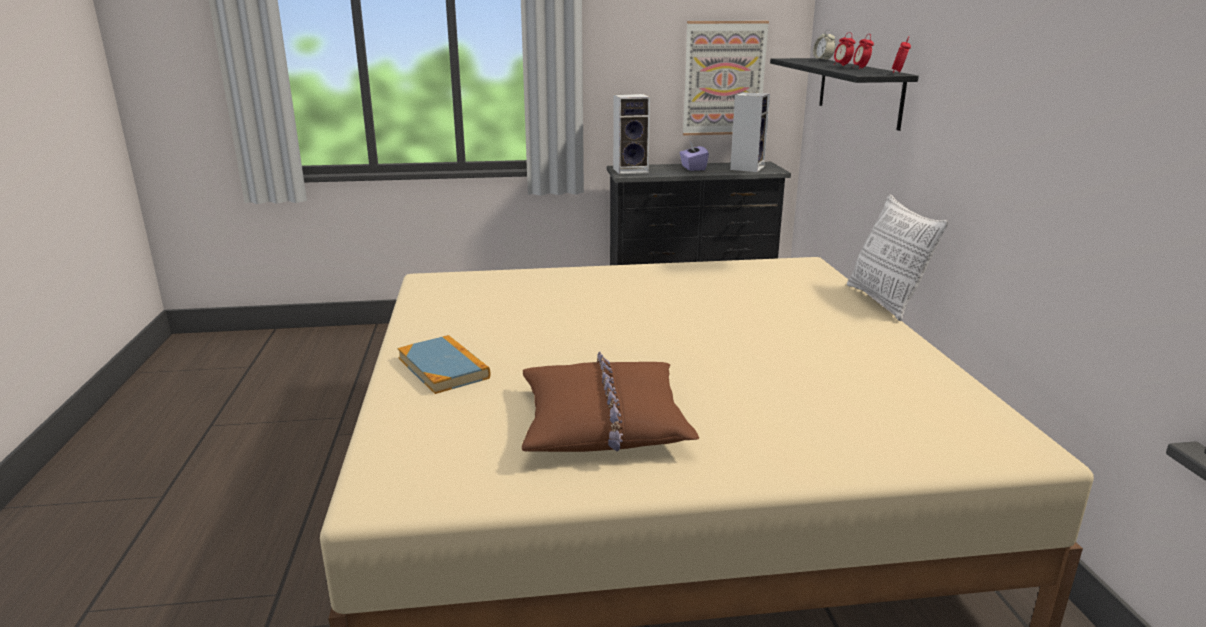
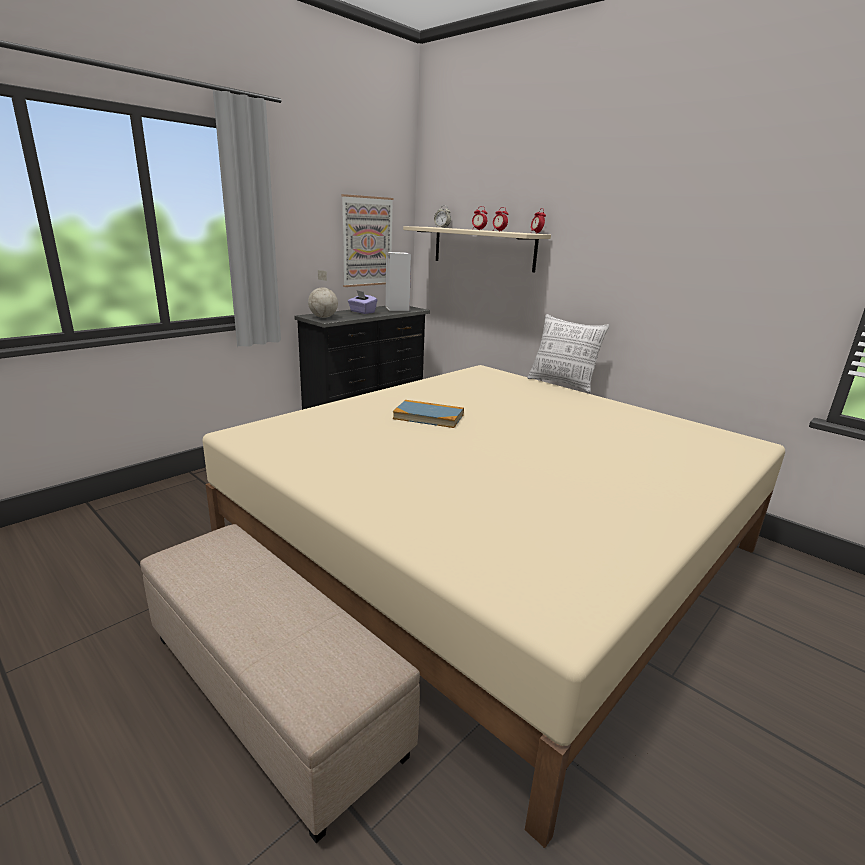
camera: 40 degrees left, 0 degrees up
(323, 512) = (273, 691): none -> beige ottoman
(443, 368) = (399, 500): book -> book (428, 417)
(603, 422) = (576, 499): brown pillow -> none
(631, 170) = (323, 317): speaker -> globe
(859, 91) = (483, 248): black shelf -> beige shelf

